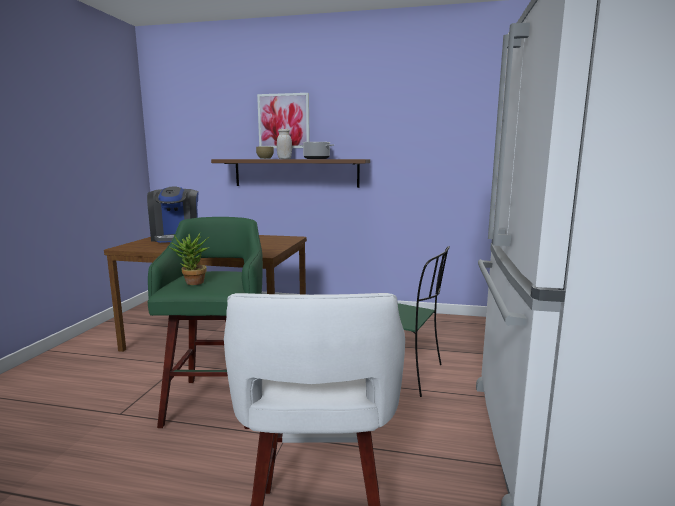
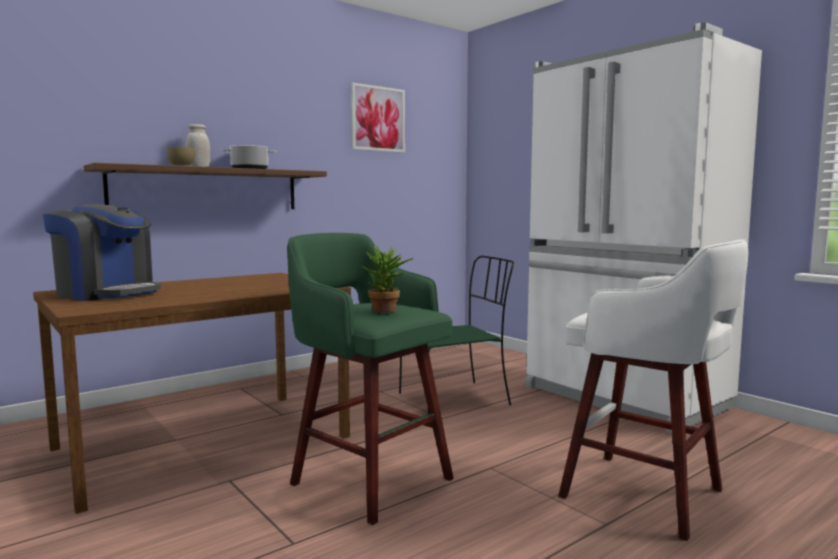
camera: 50 degrees left, 5 degrees down
(284, 121) = (186, 113): picture -> picture (378, 119)

